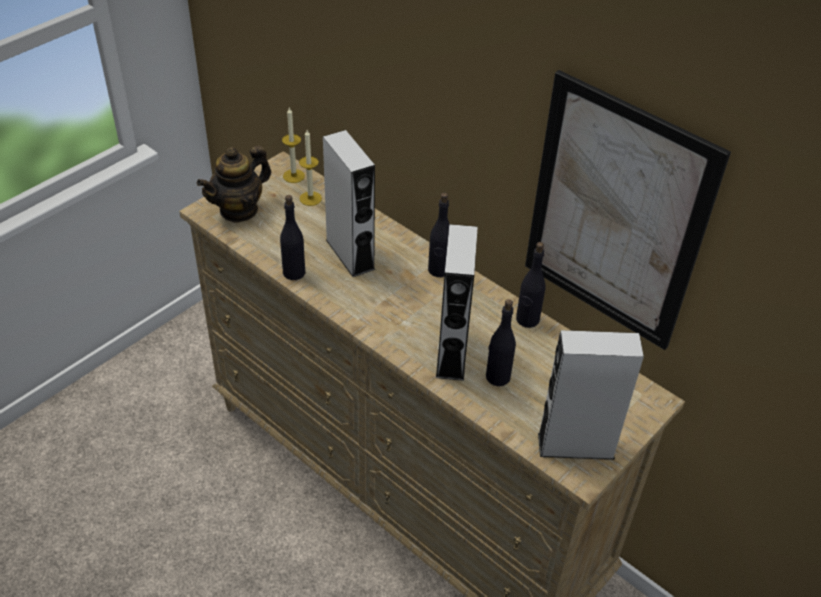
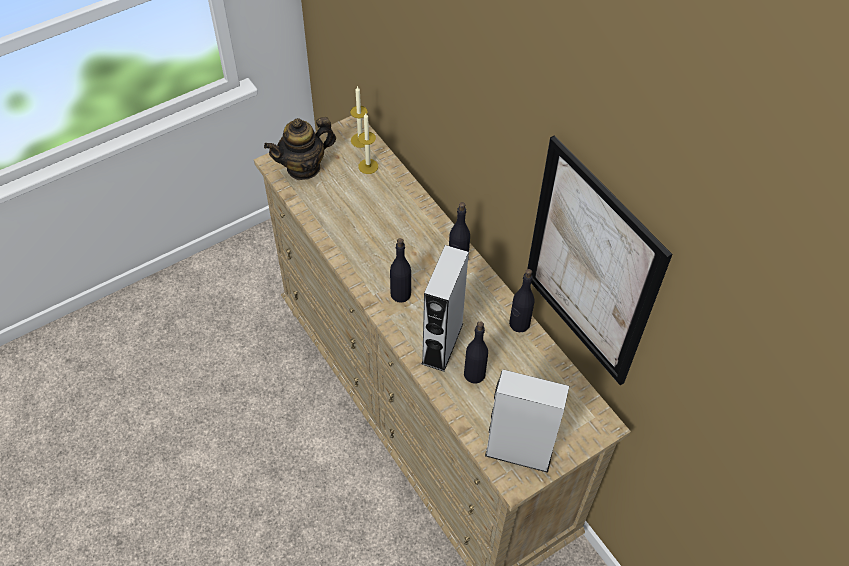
camera: 15 degrees right, 10 degrees up
(294, 272) = (332, 238): black bottle -> black bottle (400, 294)
(350, 254) = (385, 229): grey speaker -> none

